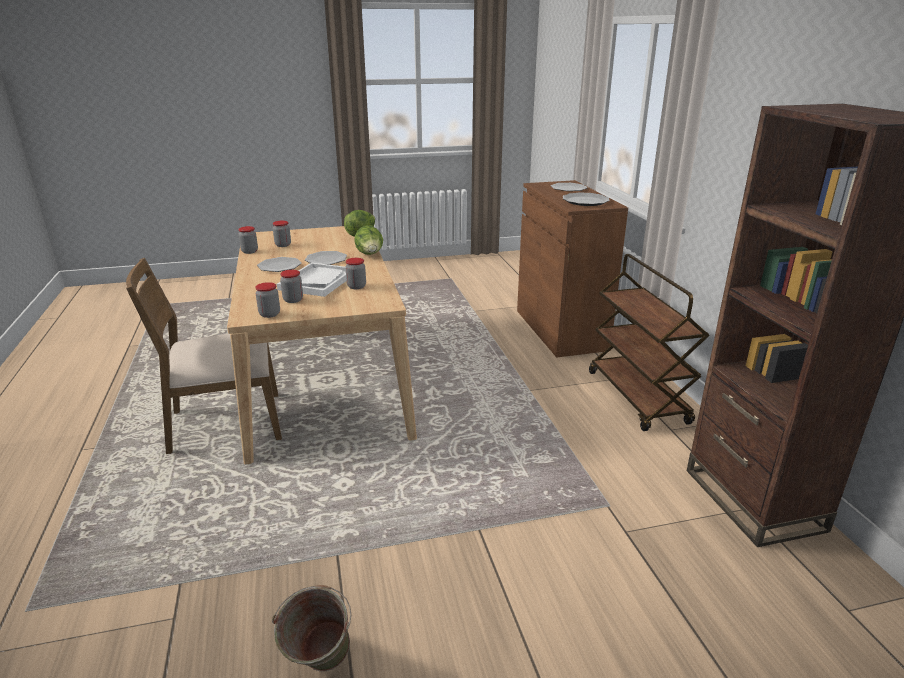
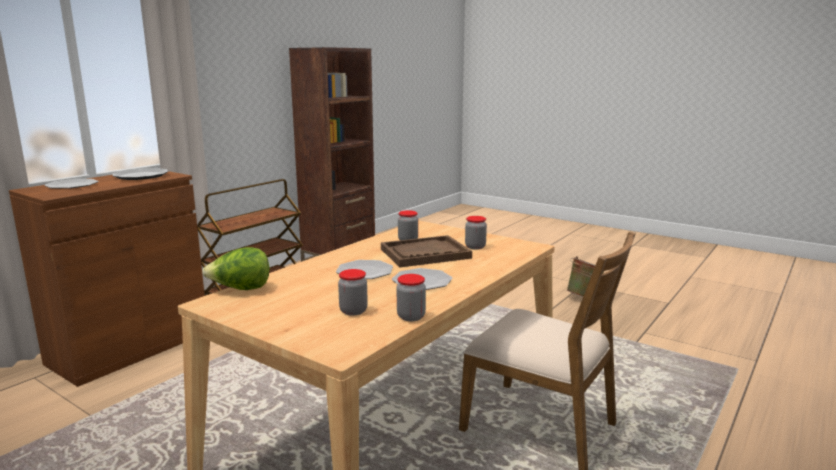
camera: 130 degrees left, 10 degrees down
(269, 314) = (510, 243): jar -> none
(318, 281) = (425, 254): white tray -> brown tray
(370, 255) = (318, 261): lettuce -> none

